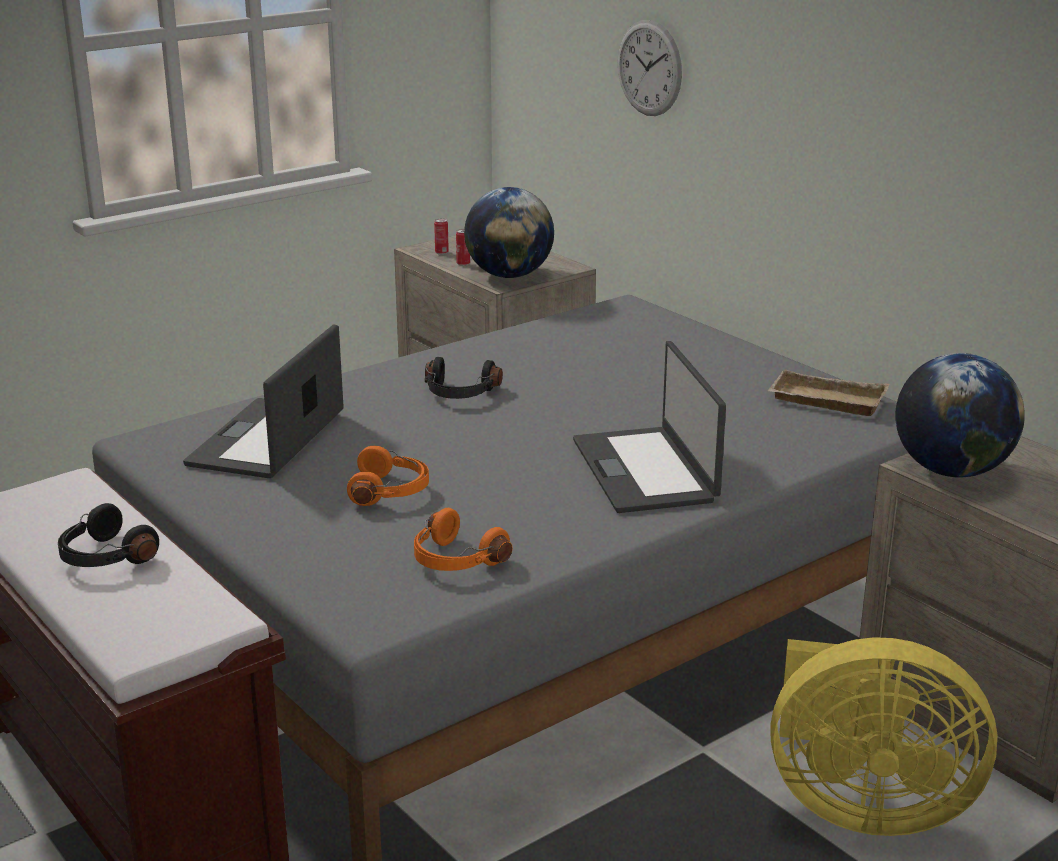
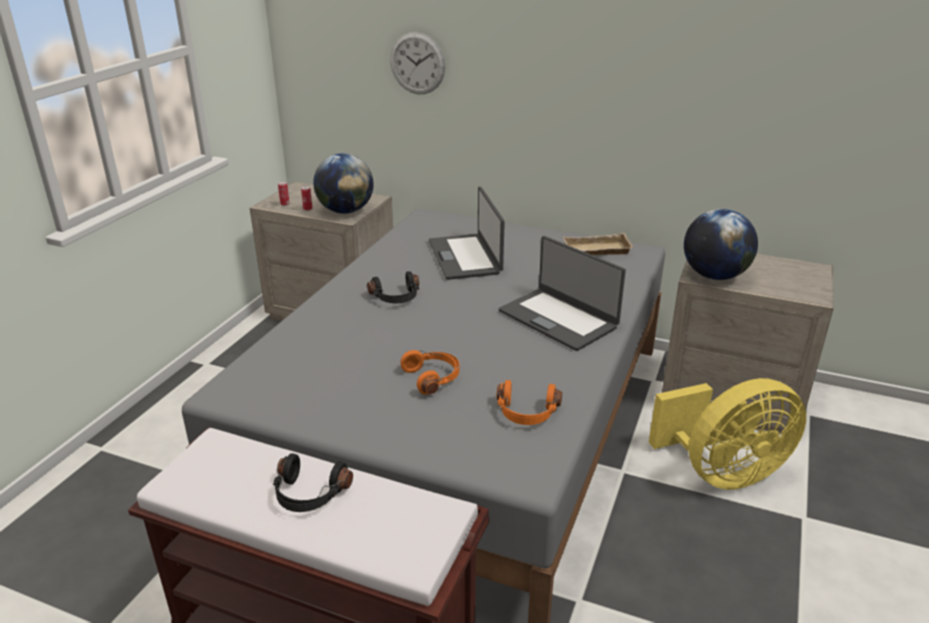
camera: 30 degrees left, 5 degrees up
(269, 440) = (312, 365): laptop -> laptop (465, 257)

